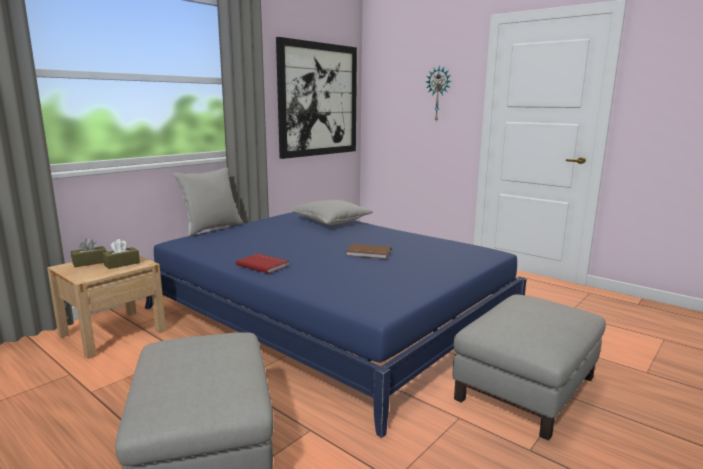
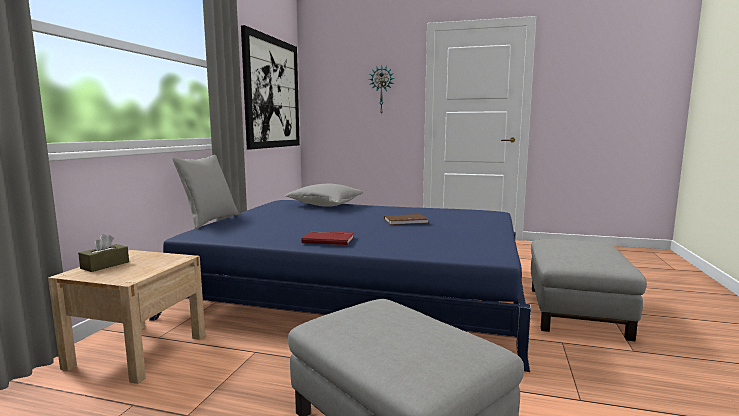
camera: 25 degrees left, 5 degrees down
(122, 264) = (152, 261): brown tissue box -> none

